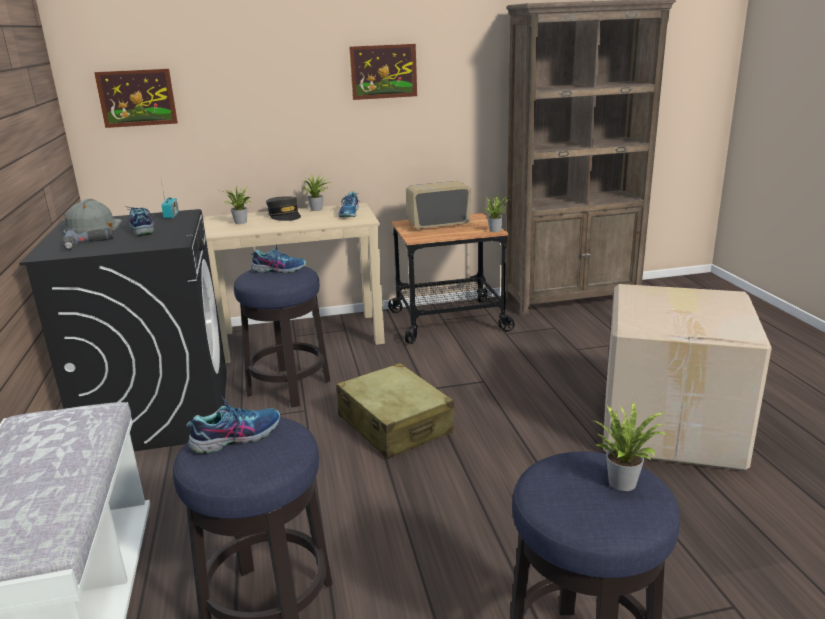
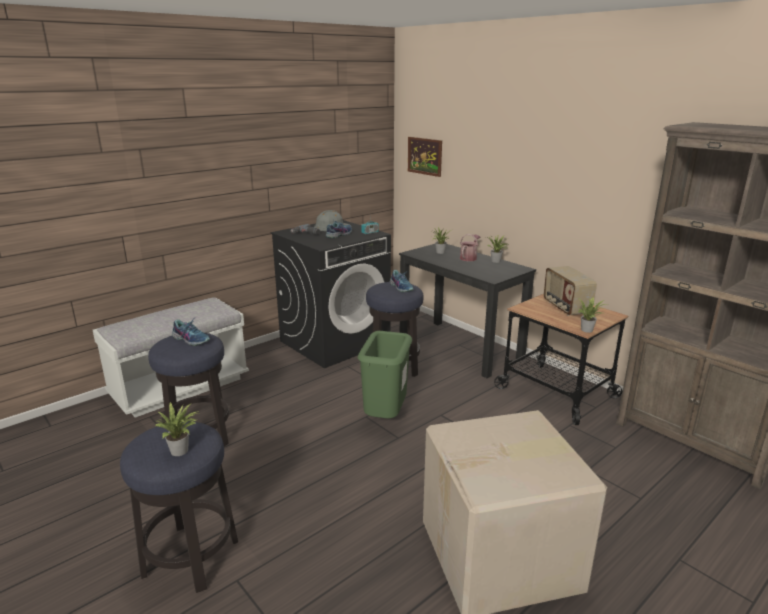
camera: 60 degrees right, 0 degrees up
(284, 216) = (469, 258): grey cap -> watering can
(302, 337) = (460, 347): beige desk -> black desk
(350, 213) = (502, 271): shoe -> none
(383, 71) = (571, 166): picture -> none
(394, 425) = (385, 417): beige suitcase -> green trash can
(438, 225) = (565, 308): radio -> radio turned 150 degrees counterclockwise

